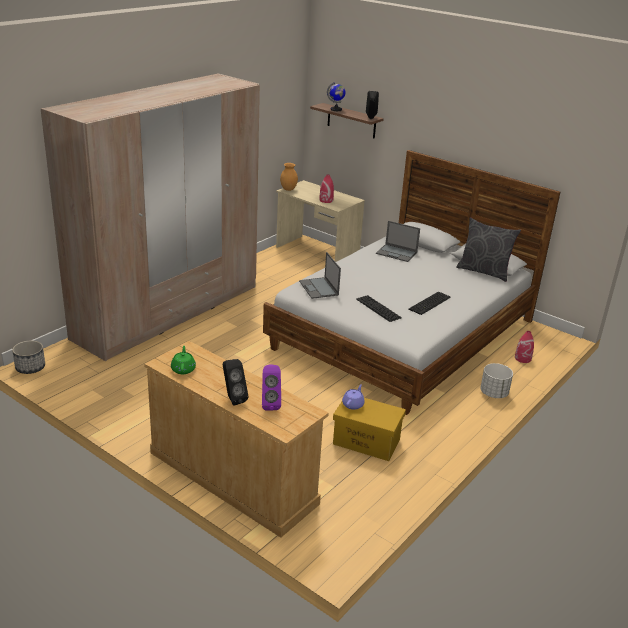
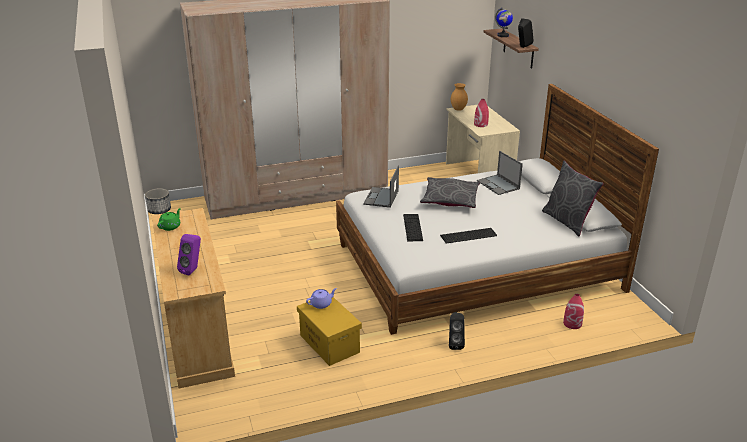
camera: 35 degrees right, 0 degrees up
(233, 399) = (173, 258): black speaker -> black speaker (455, 344)
(376, 275) = (450, 199): none -> grey pillow
(494, 393) = (499, 345): white planter -> none

